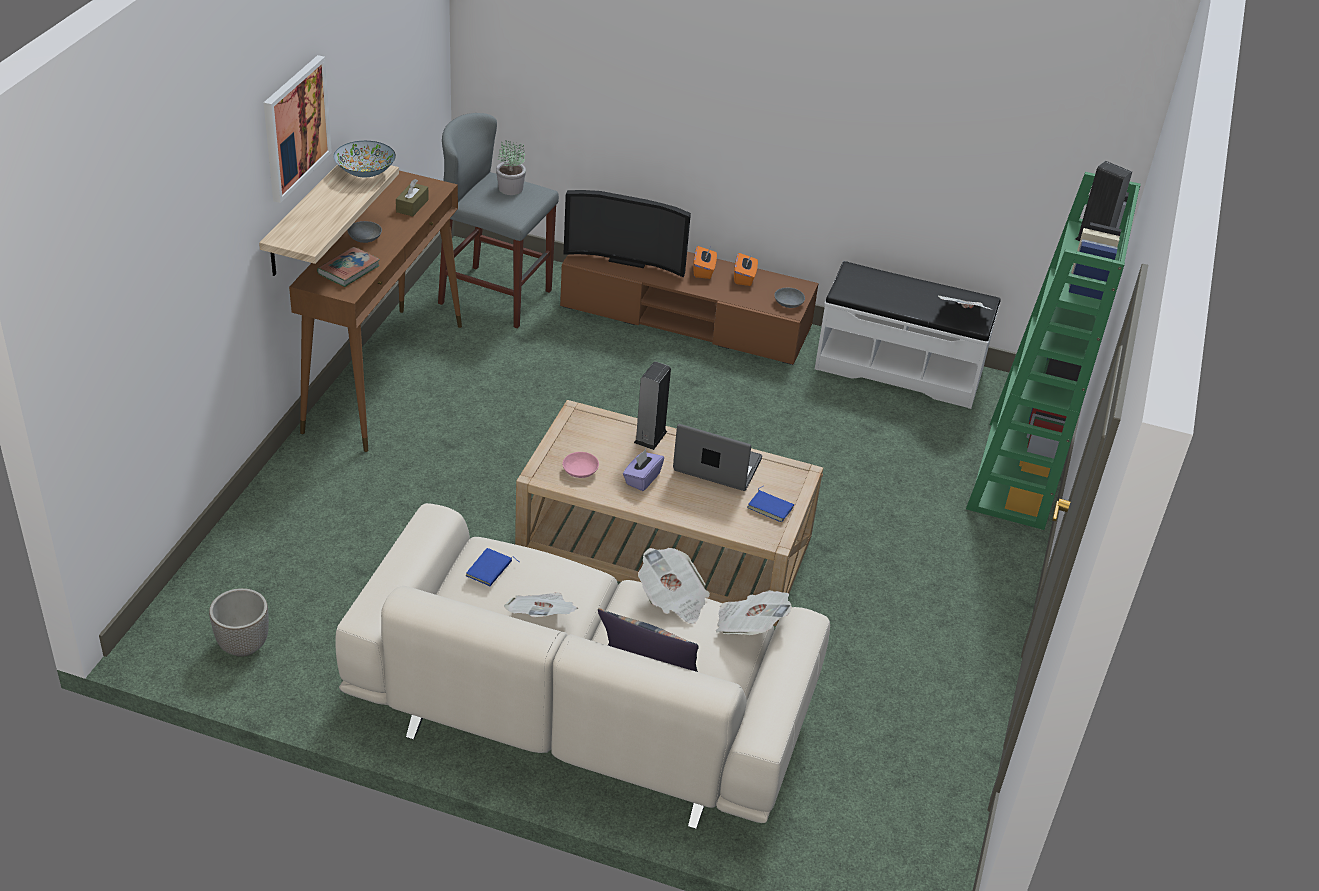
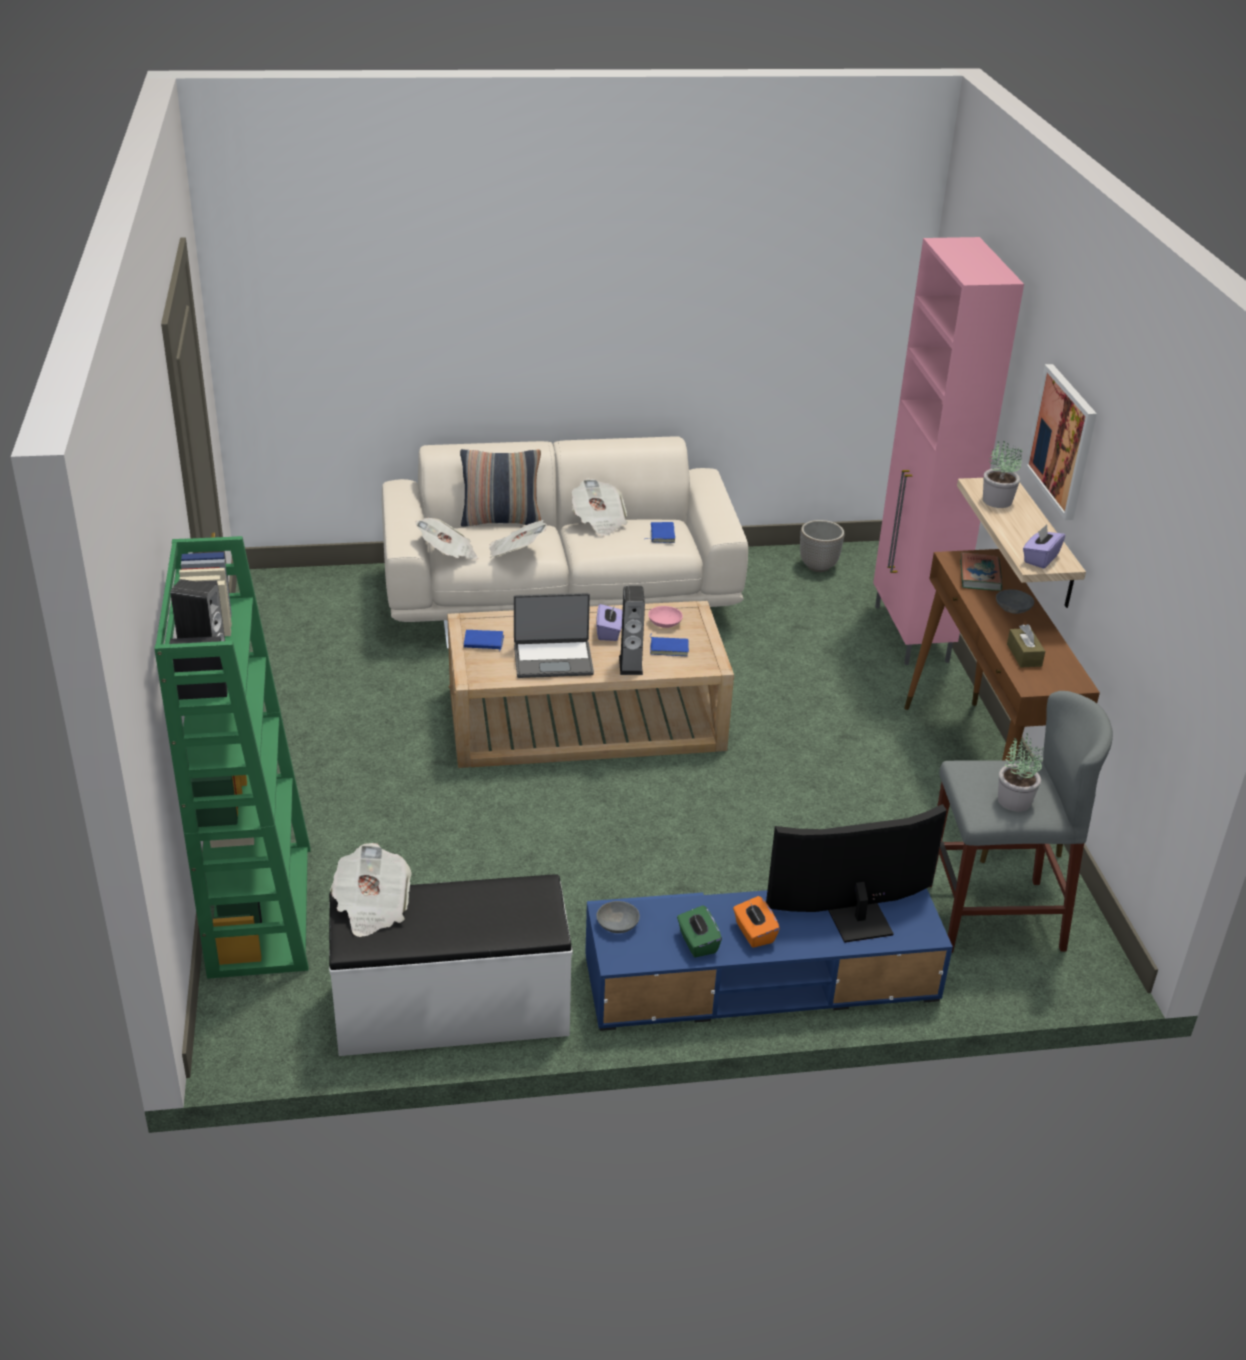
camera: 155 degrees right, 5 degrees down
(261, 520) = (910, 634): none -> pink cabinet
(317, 225) = (997, 501): none -> potted plant
(365, 172) = (1040, 559): bowl -> purple tissue box
(599, 444) = (669, 647): none -> blue book
(685, 318) = (761, 979): brown tv stand -> blue tv stand
(744, 278) = (697, 943): orange tissue box -> green tissue box

